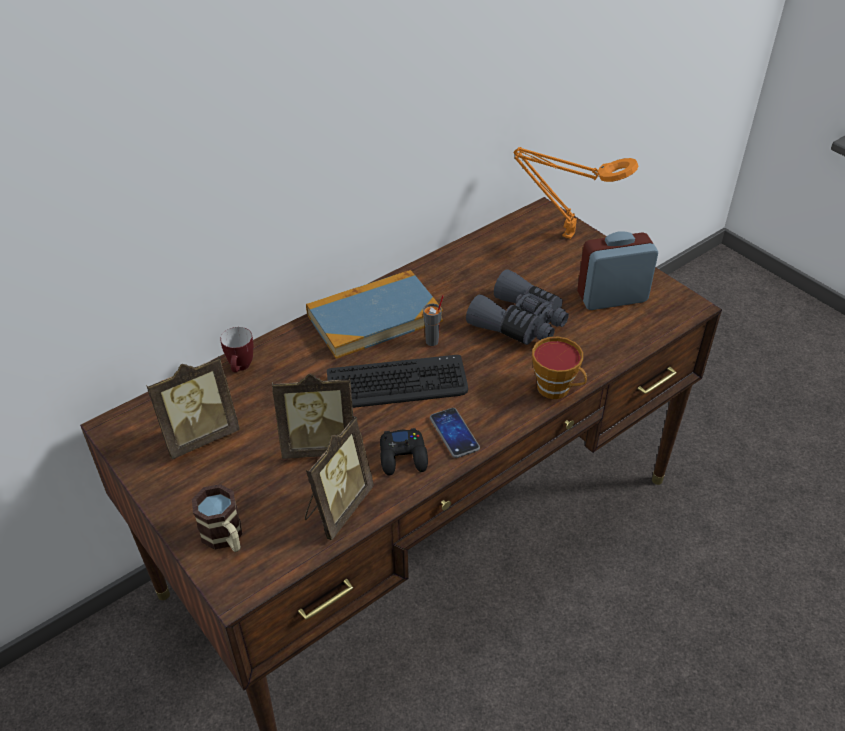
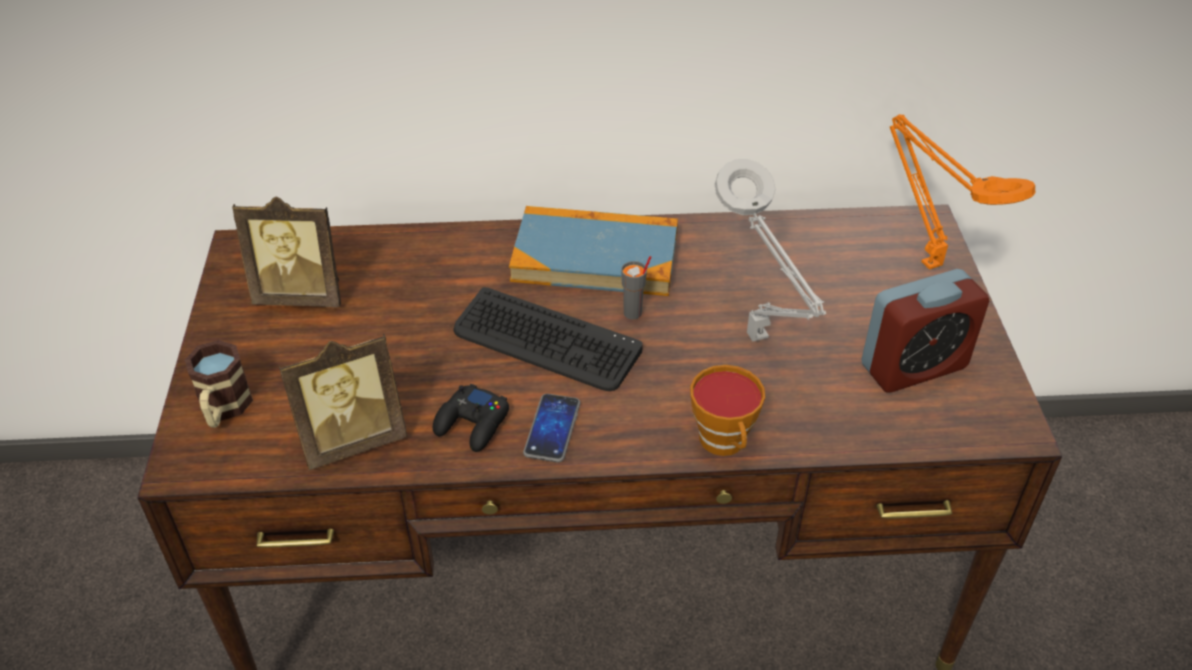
camera: 35 degrees right, 0 degrees up
(241, 368) = (407, 246): mug -> none
(319, 445) = (400, 365): picture frame -> none
(520, 322) = (760, 341): grey binoculars -> grey table lamp
(612, 297) = (913, 366): alarm clock -> alarm clock turned 135 degrees clockwise

